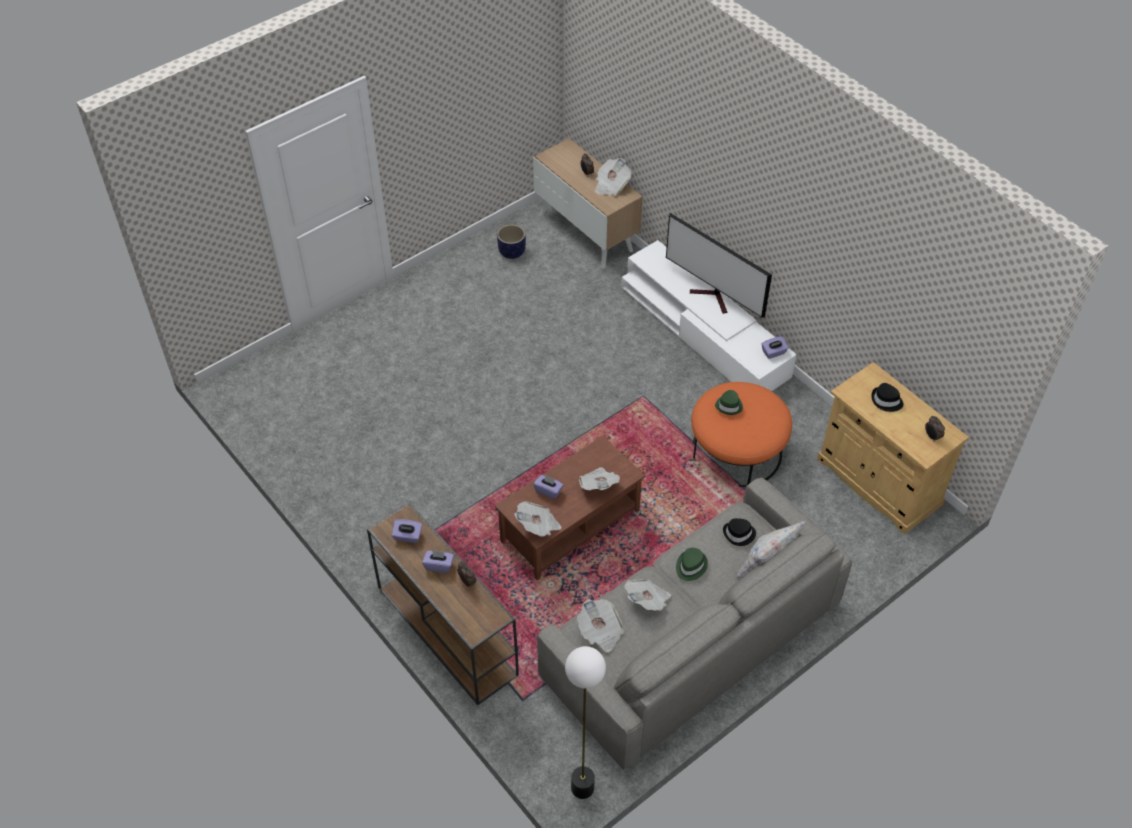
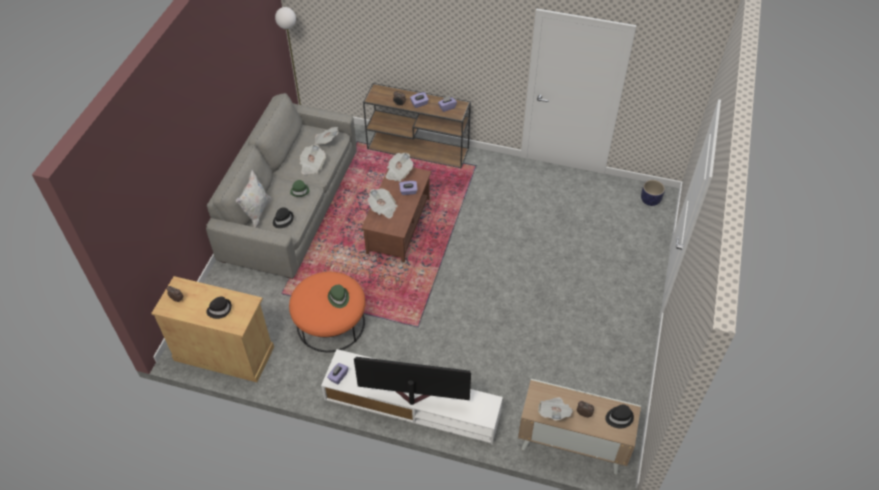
camera: 145 degrees right, 0 degrees up
(512, 252) = (607, 390): planter -> planter (650, 200)
(560, 158) = (619, 417): none -> black hat

